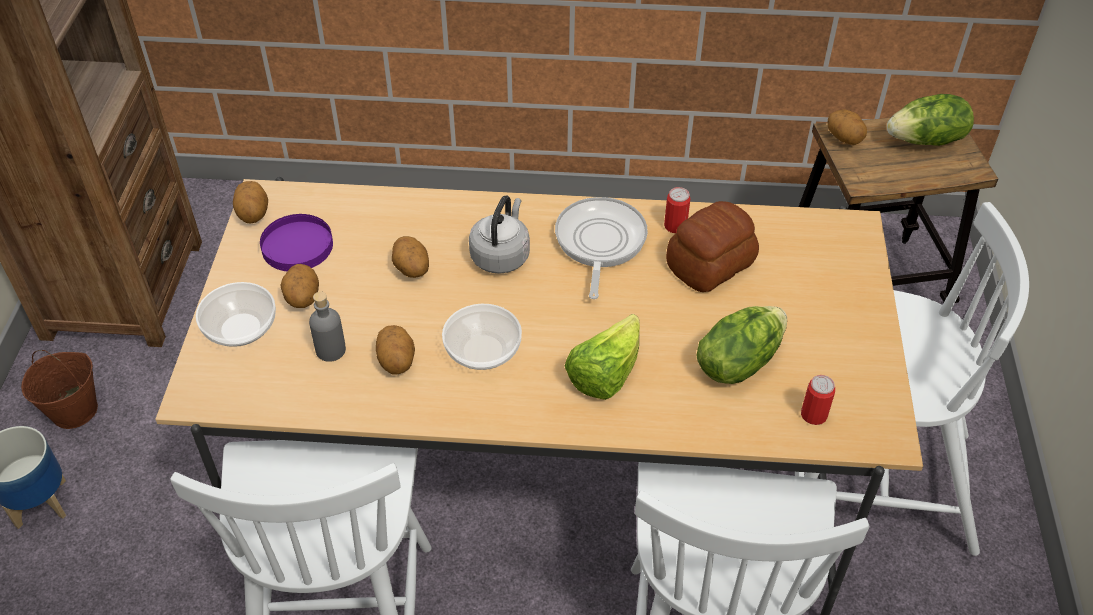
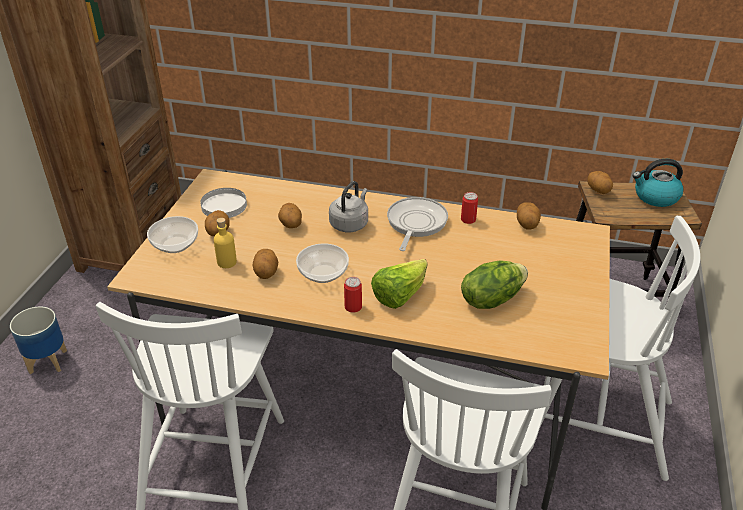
camera: 10 degrees right, 10 degrees down
(75, 410) = (85, 312): brown bucket -> none
(253, 214) = (203, 186): potato -> potato (527, 225)
(297, 246) = (223, 205): purple plate -> white plate
(331, 350) = (227, 262): grey bottle -> yellow bottle
(712, 264) = (487, 243): bread -> none
(813, 415) = (537, 335): can -> can (353, 307)
(927, 140) = (655, 197): lettuce -> kettle

